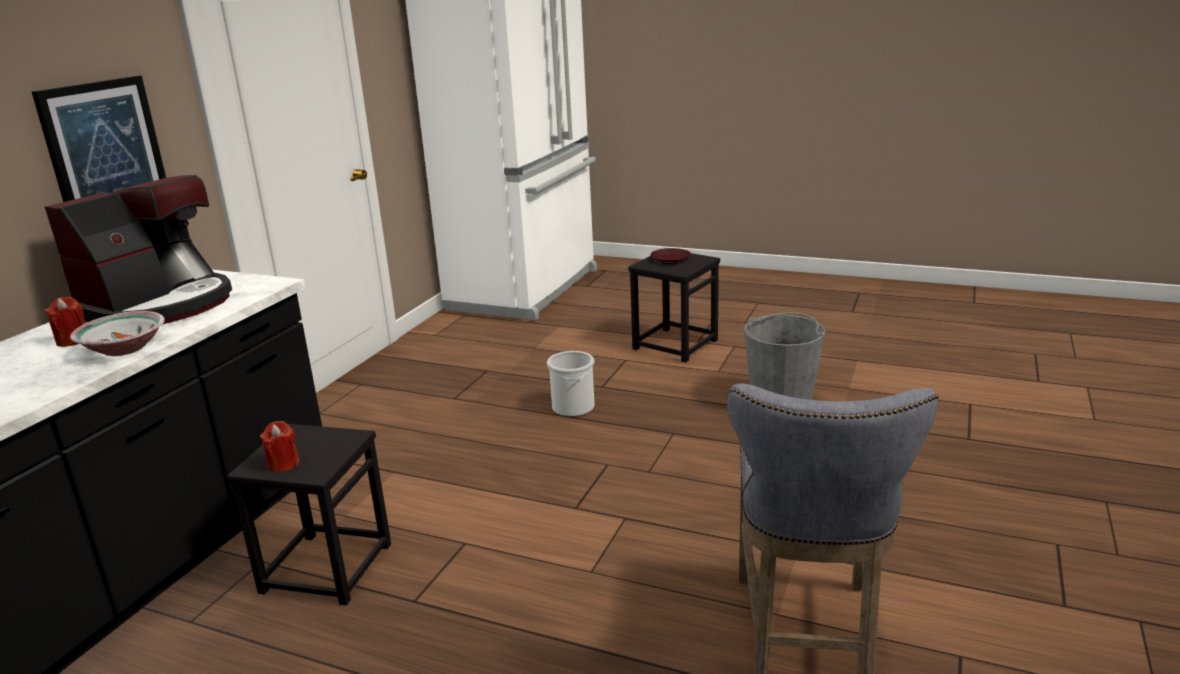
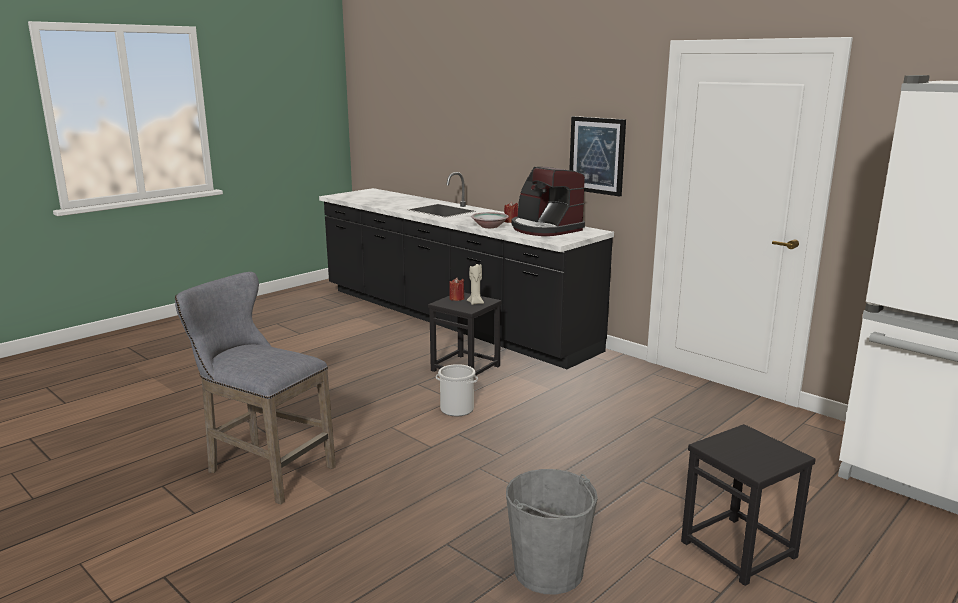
camera: 110 degrees right, 5 degrees down
(309, 440) = (475, 303): none -> beige candle
(573, 407) = (606, 459): bucket -> bucket (457, 409)
(670, 259) = (761, 450): brown plate -> none

